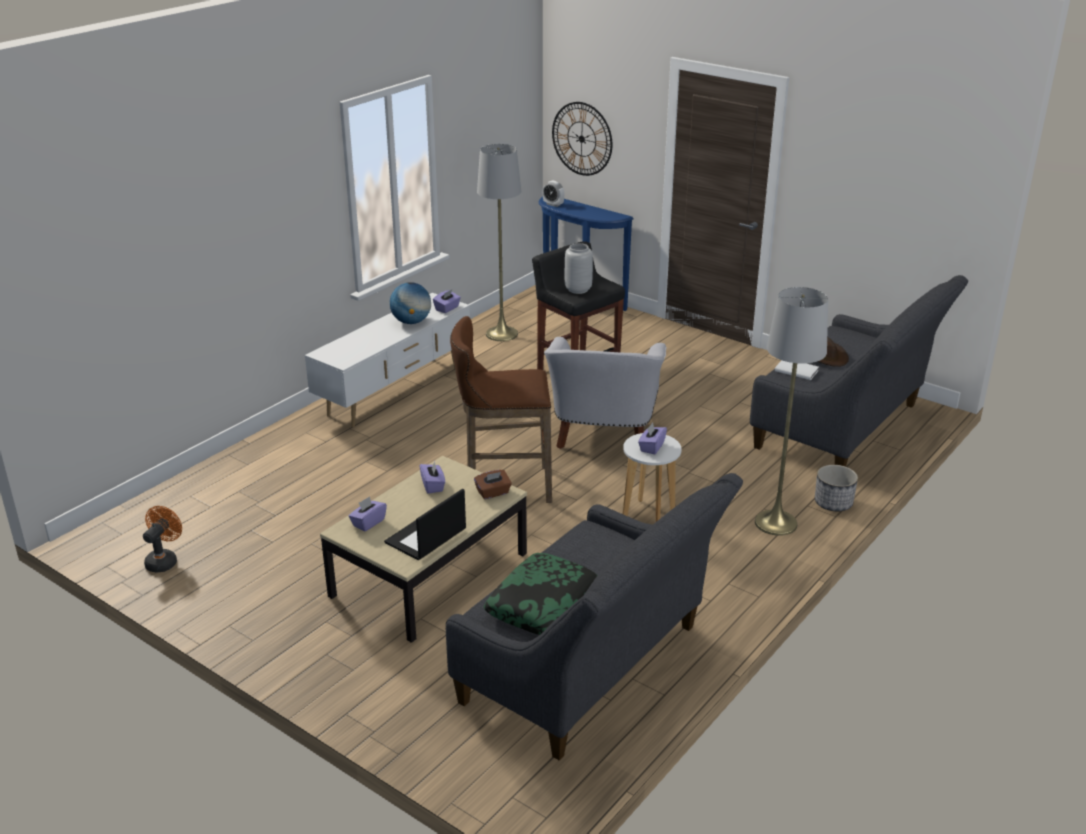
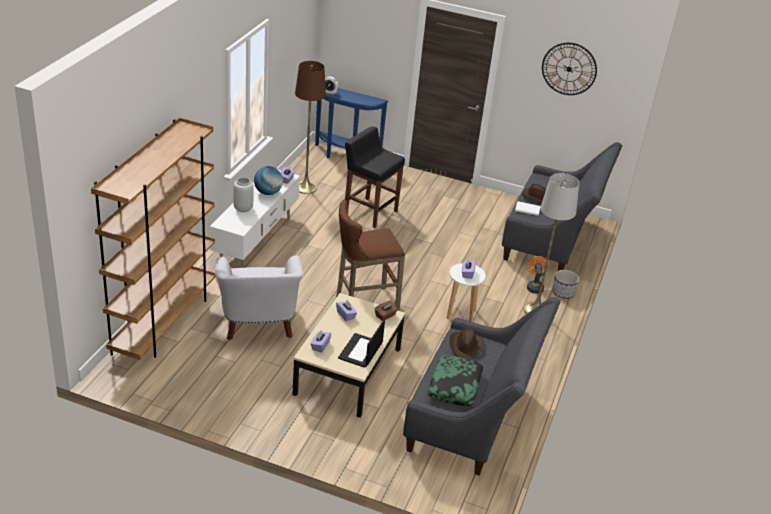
camera: 20 degrees left, 5 degrees up
(164, 560) = (170, 384): orange fan -> orange fan (534, 286)
(207, 480) = (164, 322): none -> brown bookcase
(502, 334) = (306, 187): grey floor lamp -> brown floor lamp
(578, 290) = (376, 162): grey vase -> grey vase (243, 208)
(582, 139) = (349, 47): wall clock -> wall clock (569, 69)
(593, 548) = (466, 346): none -> brown hat
(603, 434) = (408, 259): white armchair -> white armchair (258, 323)

